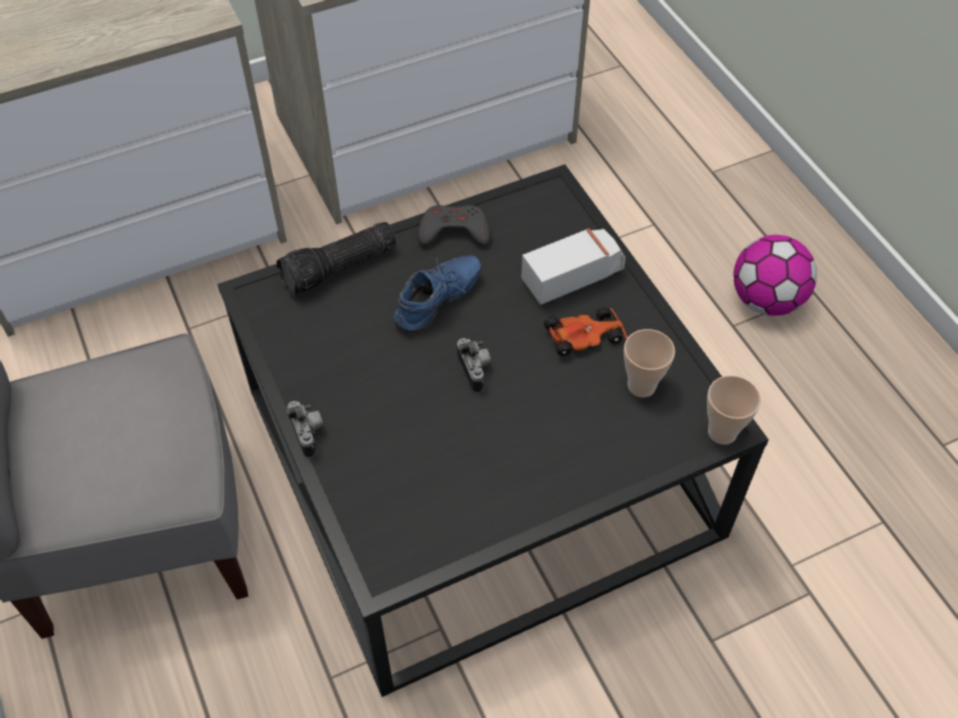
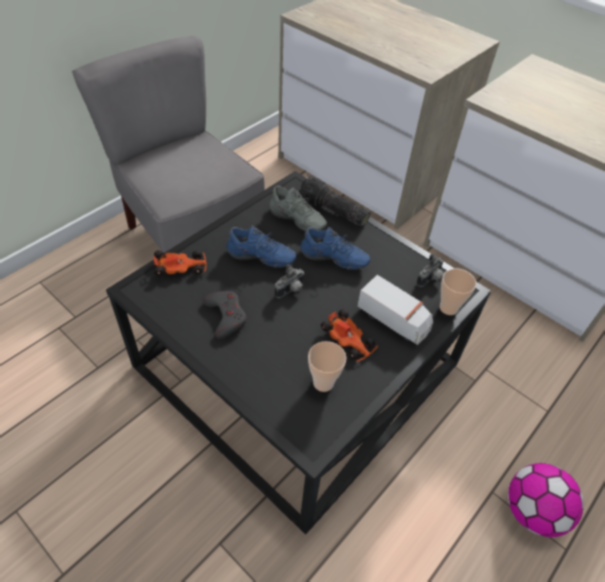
camera: 65 degrees right, 5 degrees down
(309, 434) = (214, 233): camera -> camera (431, 280)
(337, 321) = (295, 222): none -> grey shoe
(364, 498) = (181, 267): none -> toy car
(396, 390) = (260, 259): none -> blue shoe
(454, 231) = (392, 251): grey game controller -> grey game controller (225, 316)
(722, 432) = (305, 443): cup -> cup (448, 308)

